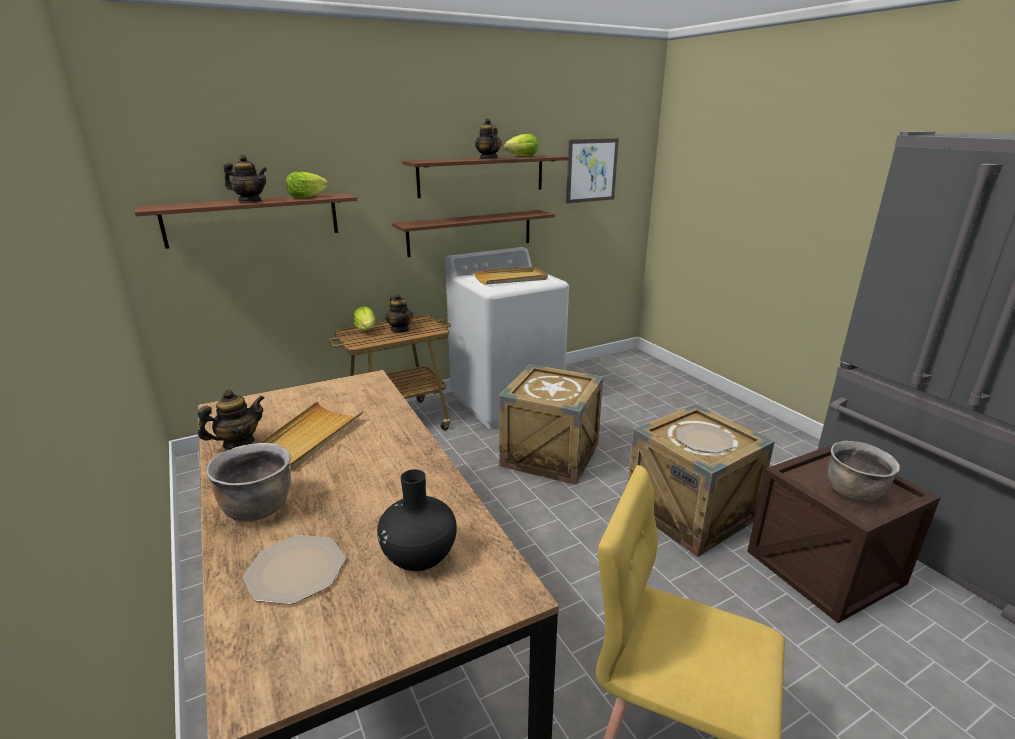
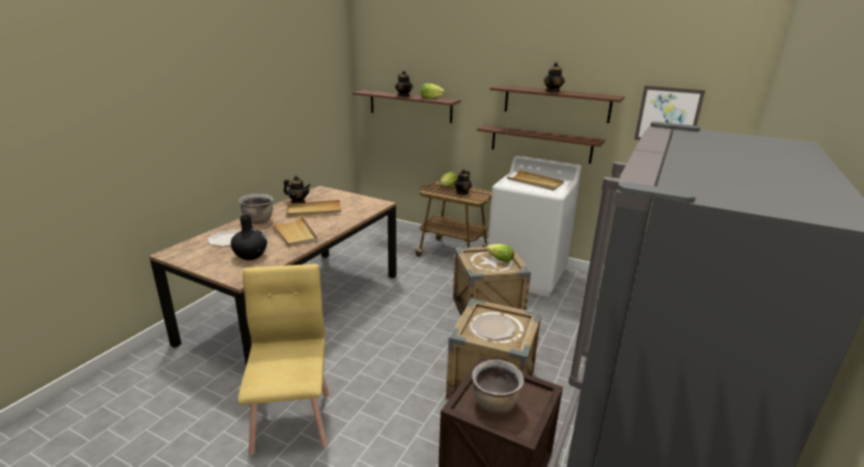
camera: 55 degrees right, 0 degrees up
(380, 481) = (294, 234): none -> beige tray
(523, 156) = (586, 94): lettuce -> lettuce (500, 260)

